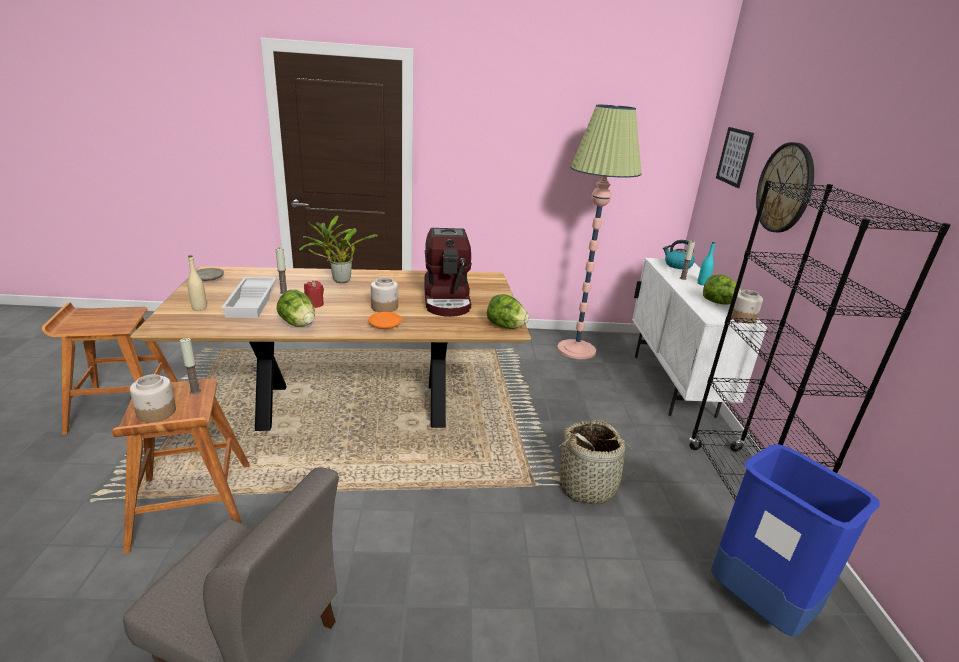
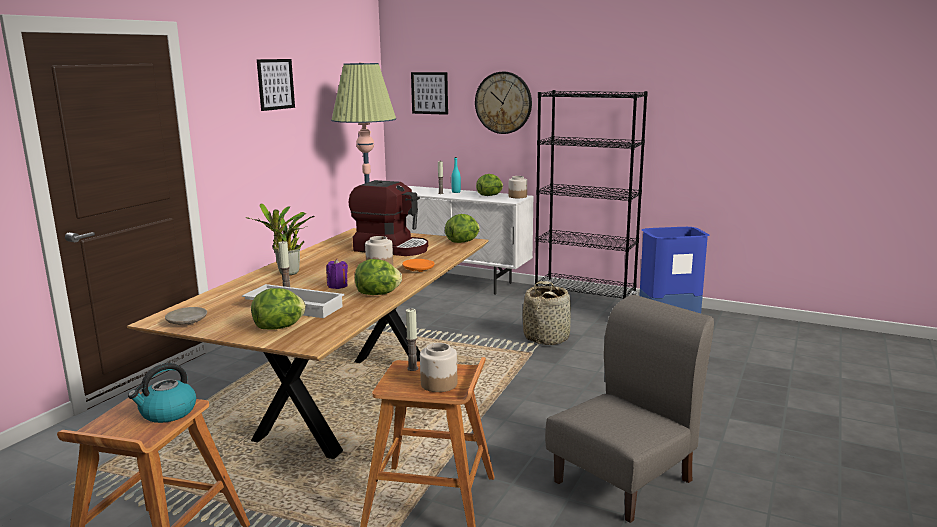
camera: 60 degrees left, 10 degrees down
(199, 308) = (280, 327): beige bottle -> lettuce
(314, 304) = (337, 286): red candle -> purple candle
(526, 117) = (275, 84): none -> picture
(677, 265) = (416, 190): kettle -> kettle (167, 413)

